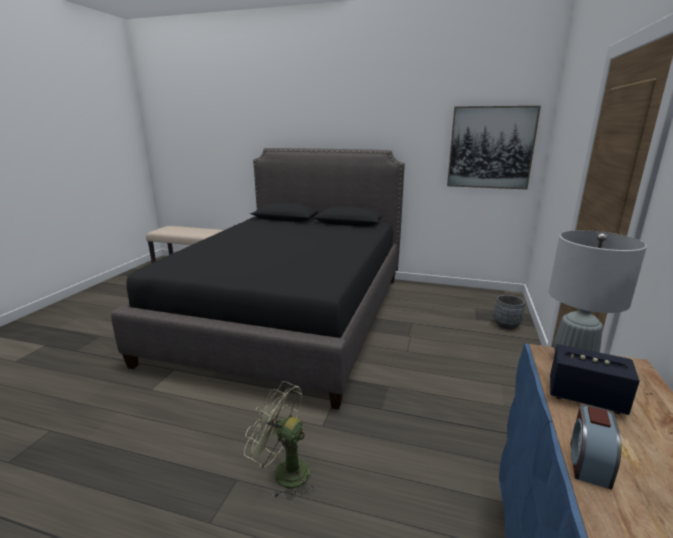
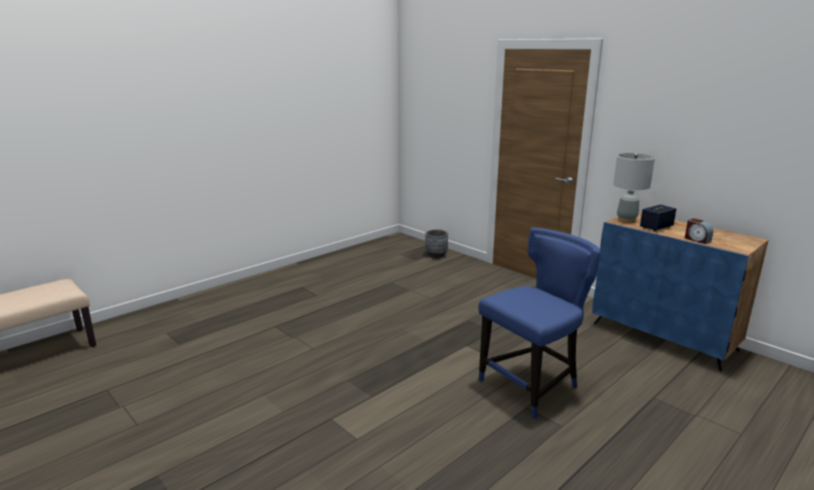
camera: 60 degrees left, 0 degrees up
(284, 472) = (531, 385): green fan -> blue chair
(290, 315) = (298, 328): black bed -> none
(490, 148) = (362, 108): picture -> none

